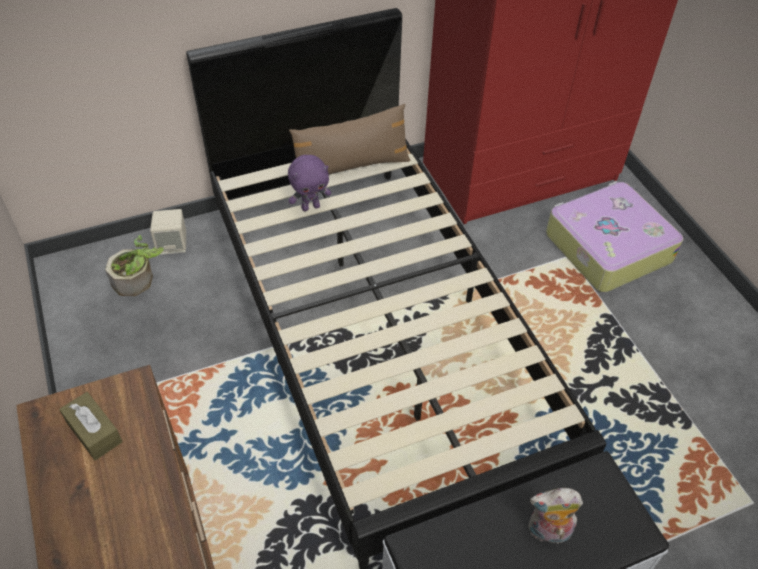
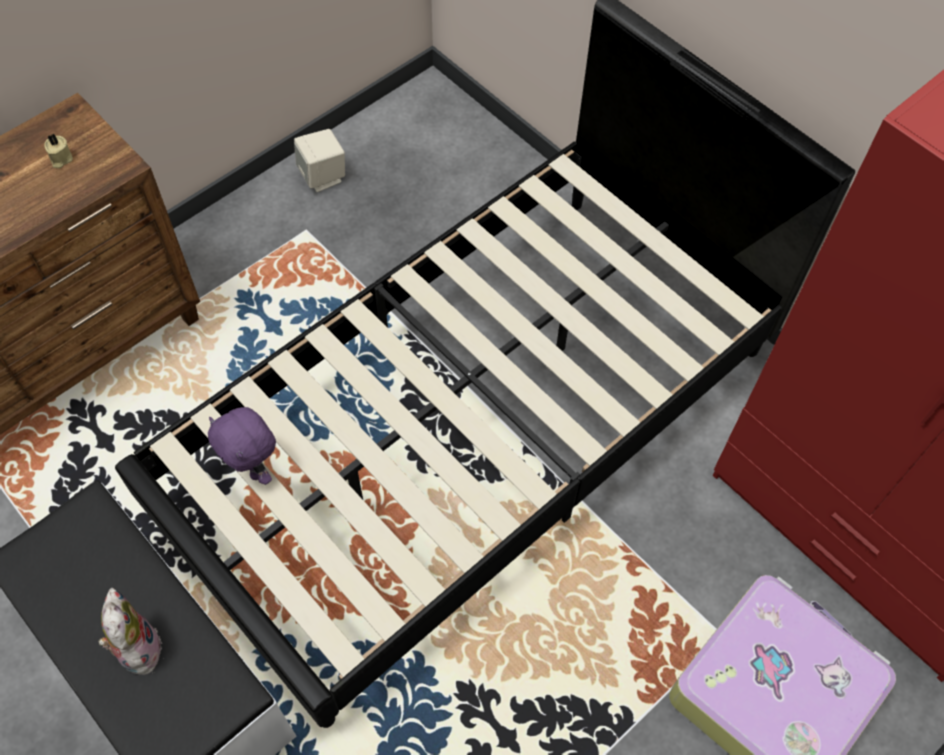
camera: 70 degrees right, 10 degrees up
(94, 432) = (60, 159): brown tissue box -> beige candle
(138, 280) = (444, 165): potted plant -> none
(173, 245) = (510, 173): beige speaker -> beige speaker (323, 176)
(310, 207) = (567, 261): purple plush toy -> purple plush toy (254, 468)
(351, 167) = (664, 280): brown pillow -> none

